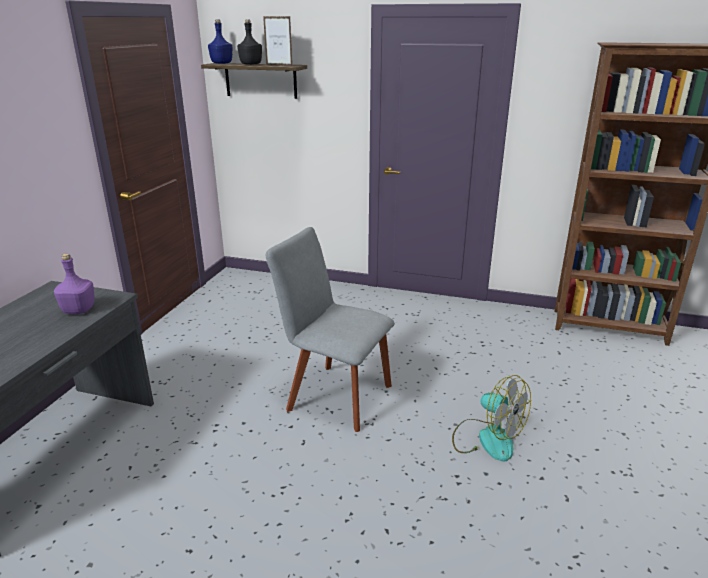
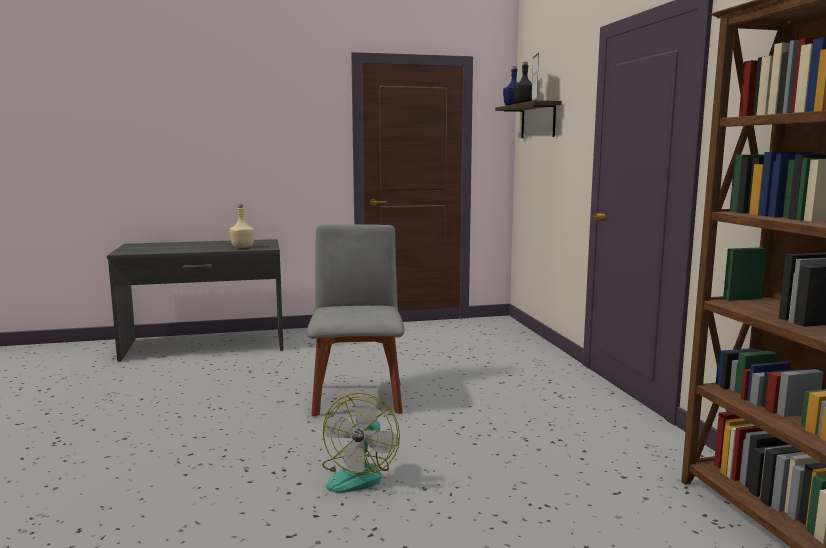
camera: 60 degrees right, 15 degrees down
(78, 310) = (242, 247): purple bottle -> beige bottle

